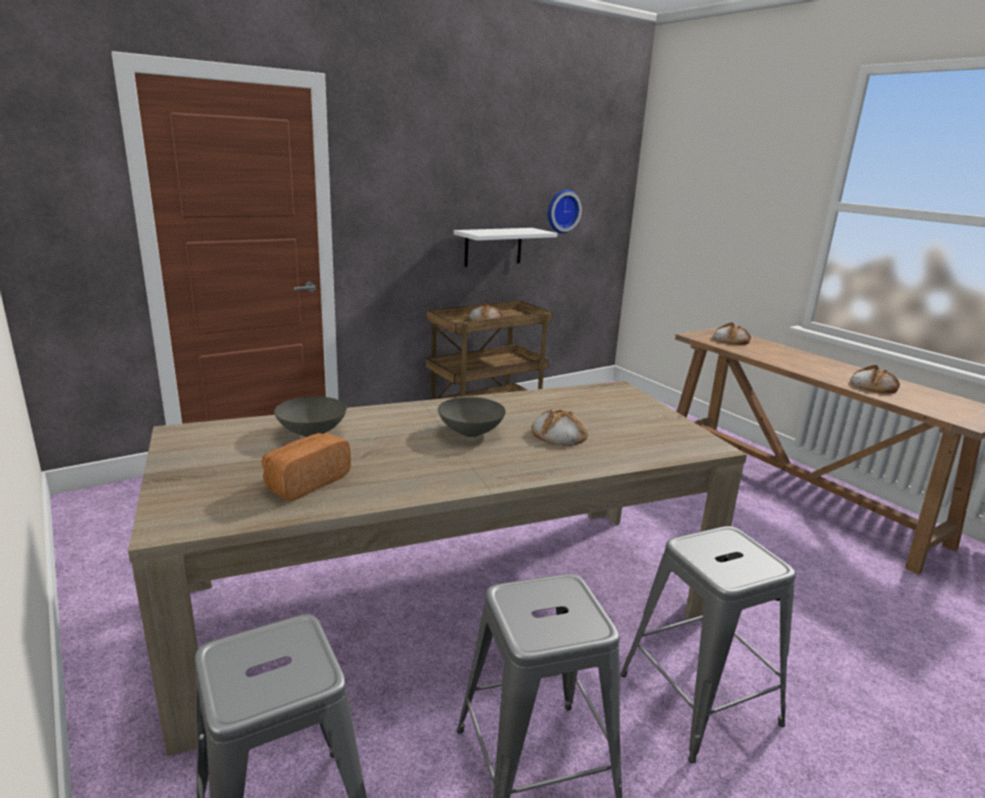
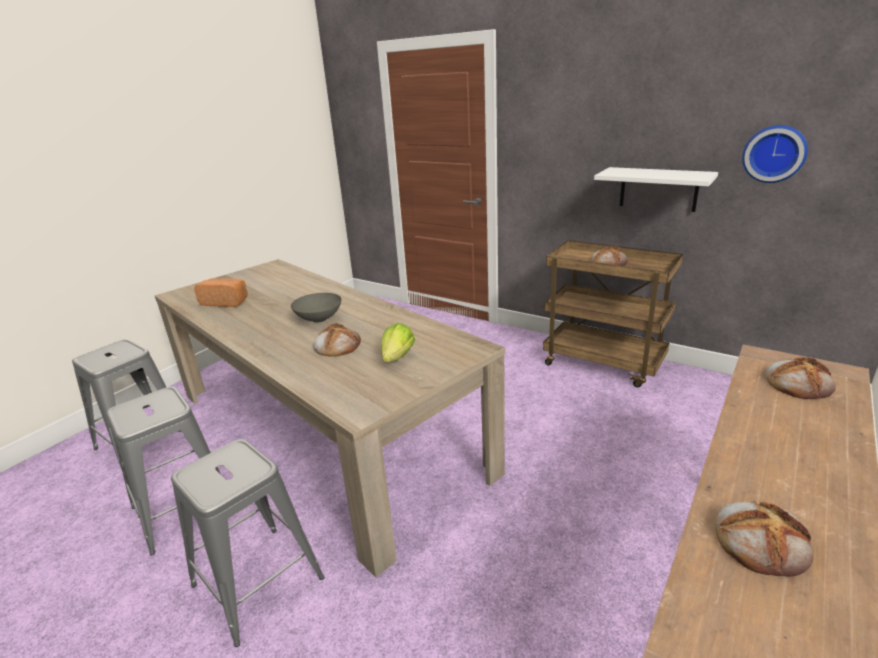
camera: 70 degrees right, 5 degrees up
(313, 433) = (289, 285): grey bowl -> none
(613, 416) = (397, 357): none -> lettuce

